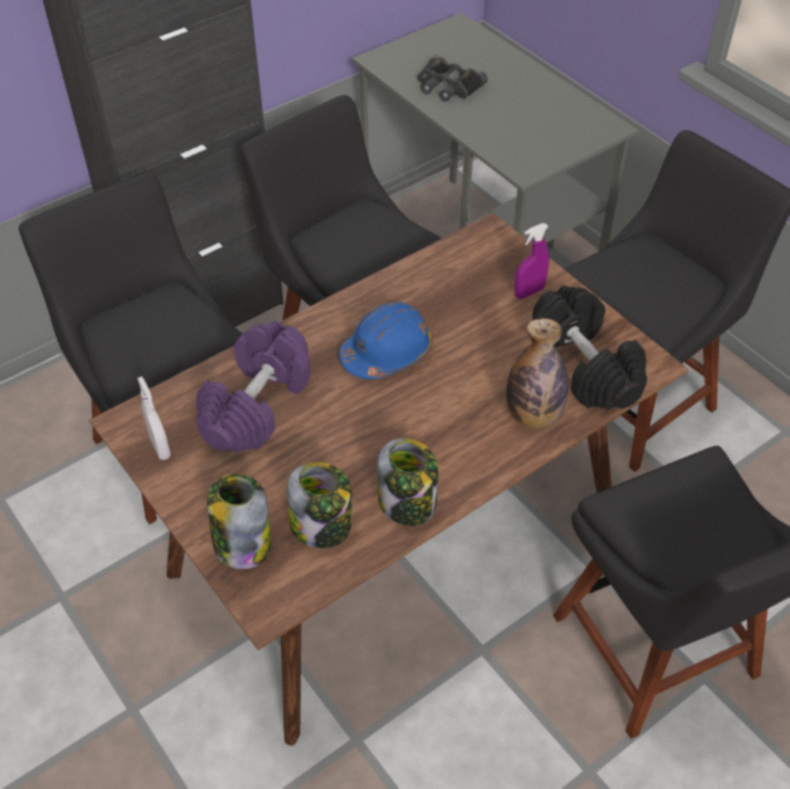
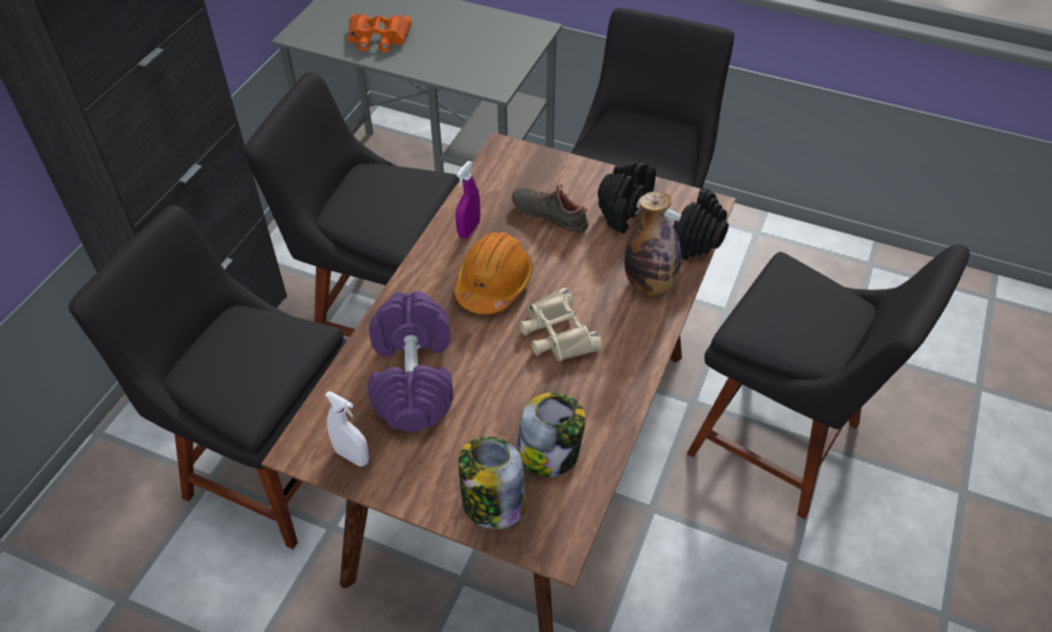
camera: 30 degrees left, 0 degrees up
(387, 353) = (493, 284): blue hard hat -> orange hard hat
(408, 502) = (605, 400): jar -> none
(410, 422) = (557, 333): none -> beige binoculars
(447, 86) = (378, 38): black binoculars -> orange binoculars
(487, 311) = (550, 215): none -> black shoe
(529, 292) = (572, 186): purple spray bottle -> purple spray bottle (469, 230)

